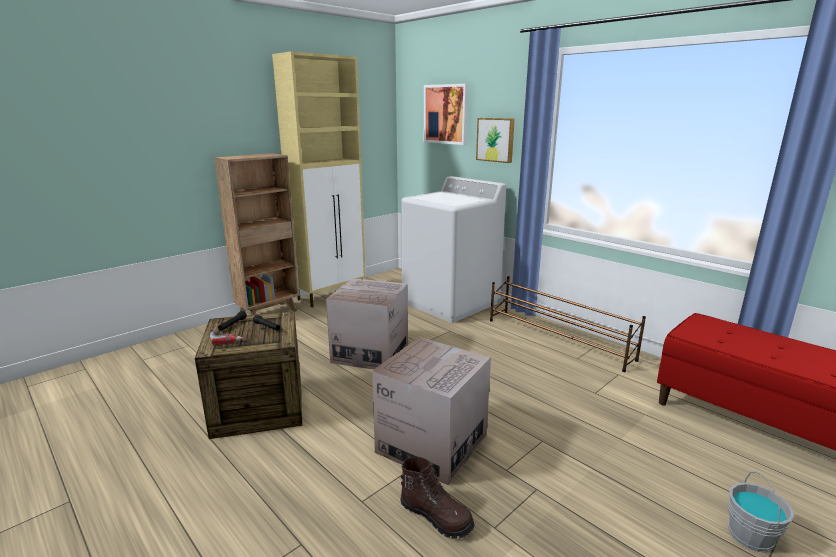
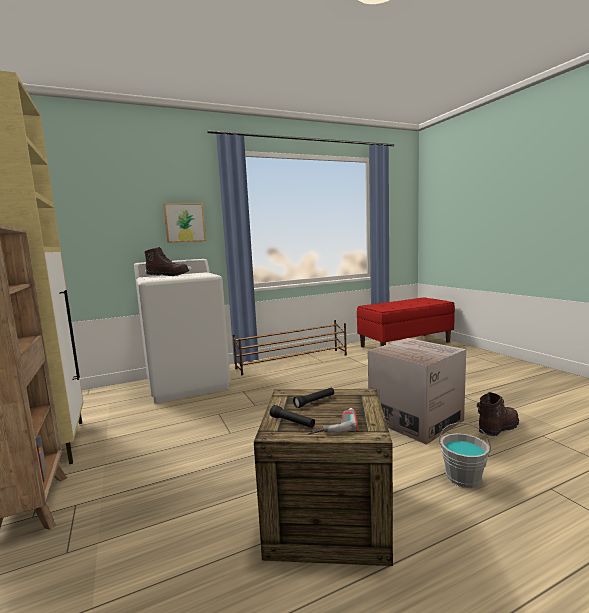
camera: 70 degrees left, 10 degrees down
(370, 352) = (250, 431): cardboard box -> none
(446, 114) = (113, 201): picture -> none
(451, 195) = (168, 275): none -> brown boot
(749, 536) = (486, 363): grey bucket -> grey bucket (463, 478)

